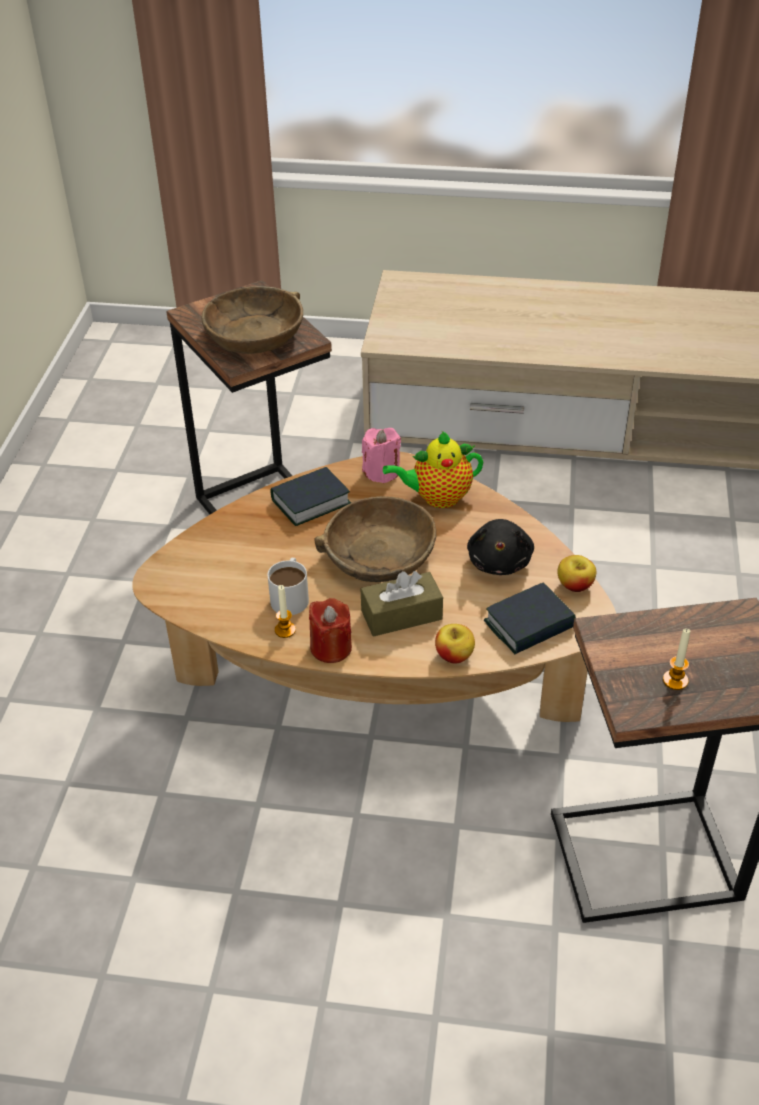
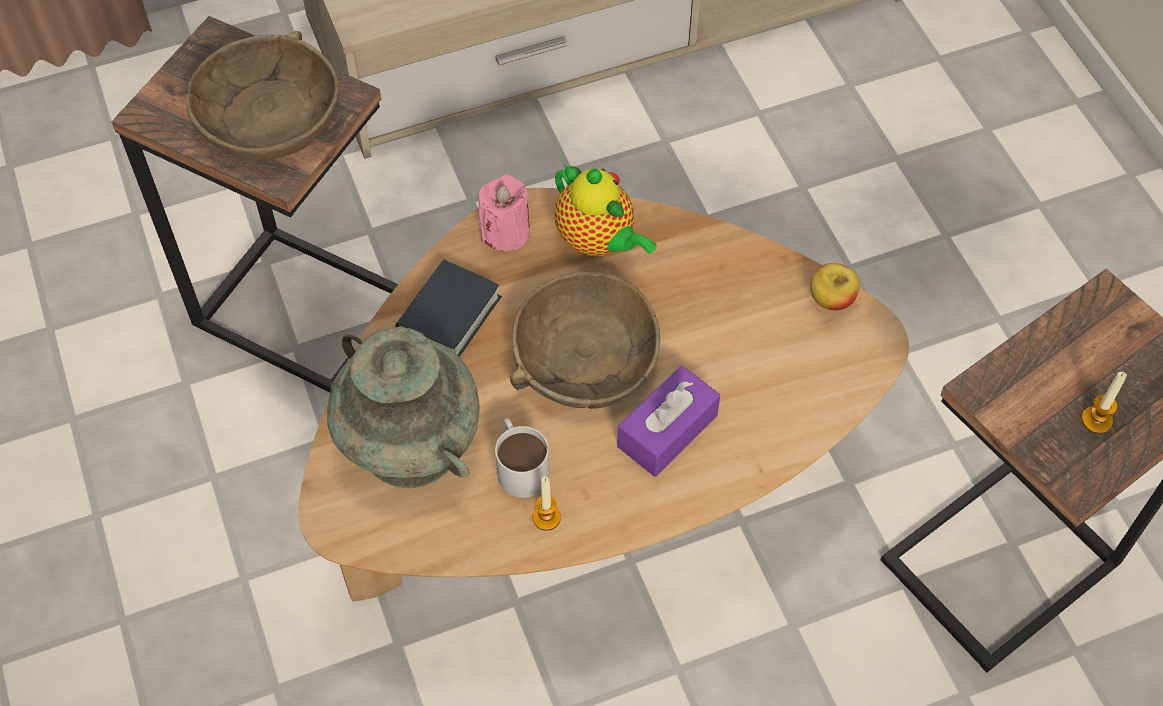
camera: 30 degrees left, 15 degrees up
(233, 559) = (411, 445): none -> turquoise vase
(331, 648) = (617, 516): red candle -> none
(401, 615) = (667, 431): brown tissue box -> purple tissue box
(437, 497) = (598, 242): teapot -> teapot turned 90 degrees counterclockwise
(454, 655) = (762, 458): apple -> none
(499, 561) = (728, 303): black plush toy -> none
(529, 625) = (817, 377): book -> none

